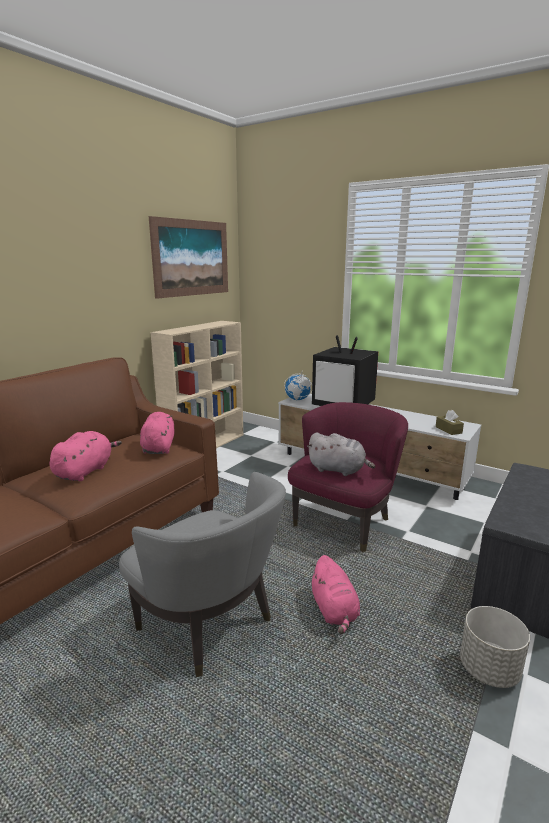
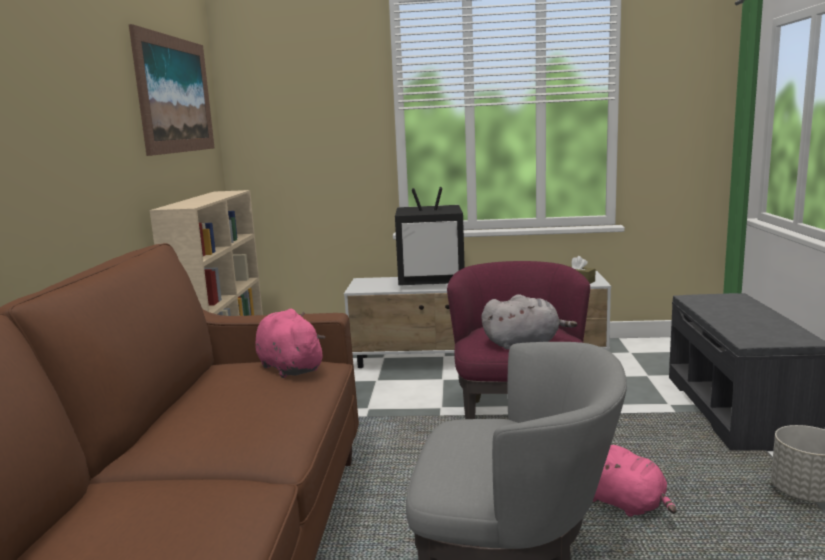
camera: 30 degrees left, 5 degrees down
(85, 471) = (234, 419): pink plush toy -> none
(297, 400) = (364, 286): globe -> none

